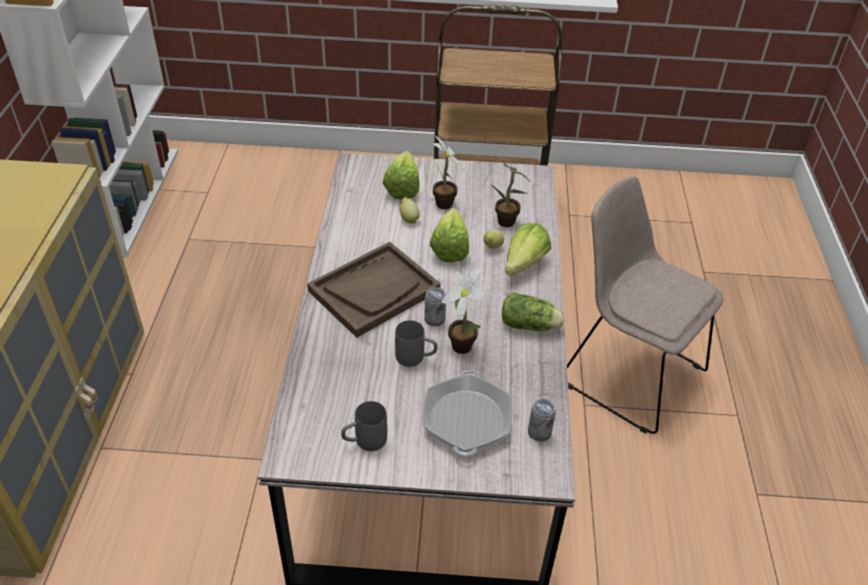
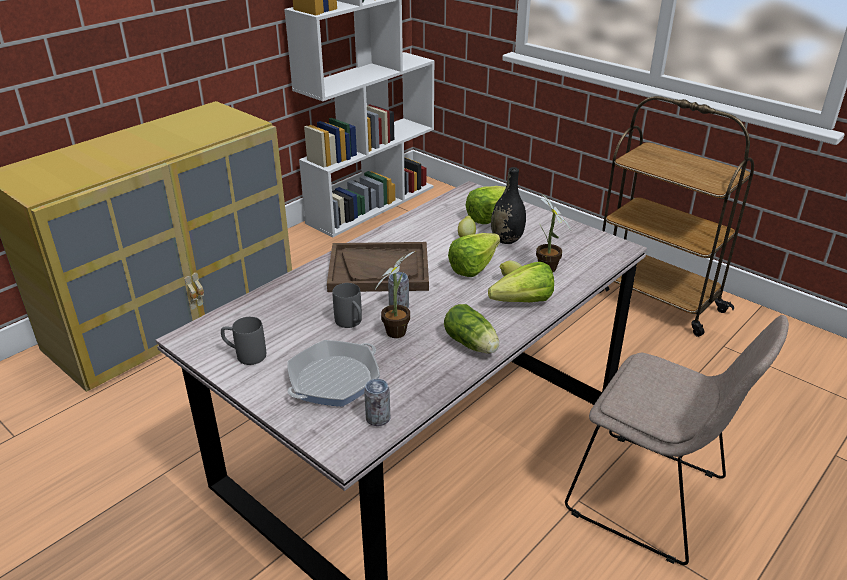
camera: 40 degrees right, 10 degrees down
(444, 206) = (507, 239): potted plant -> black vase
(627, 373) = (652, 498): beige chair -> beige chair turned 135 degrees clockwise

